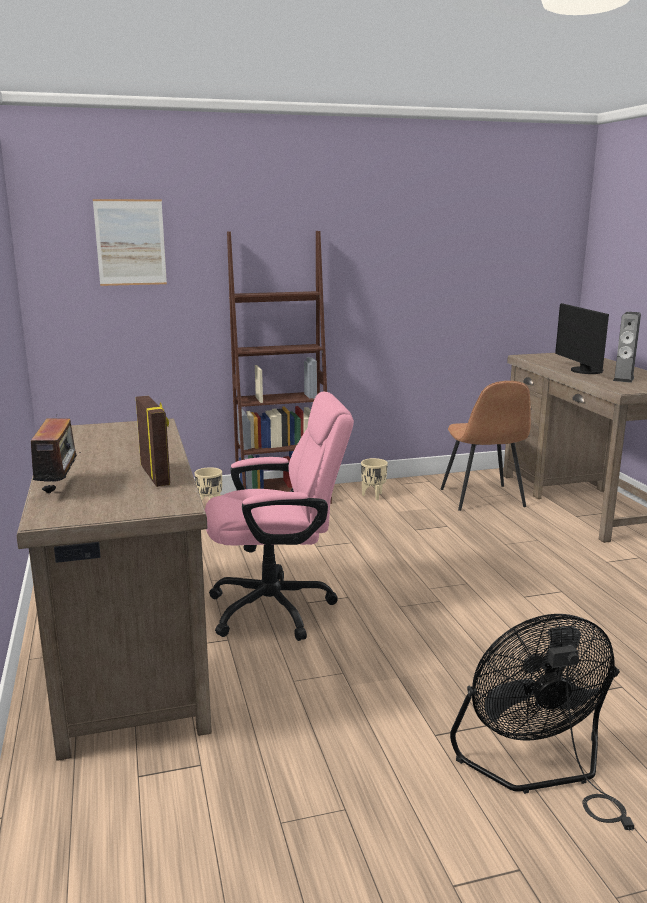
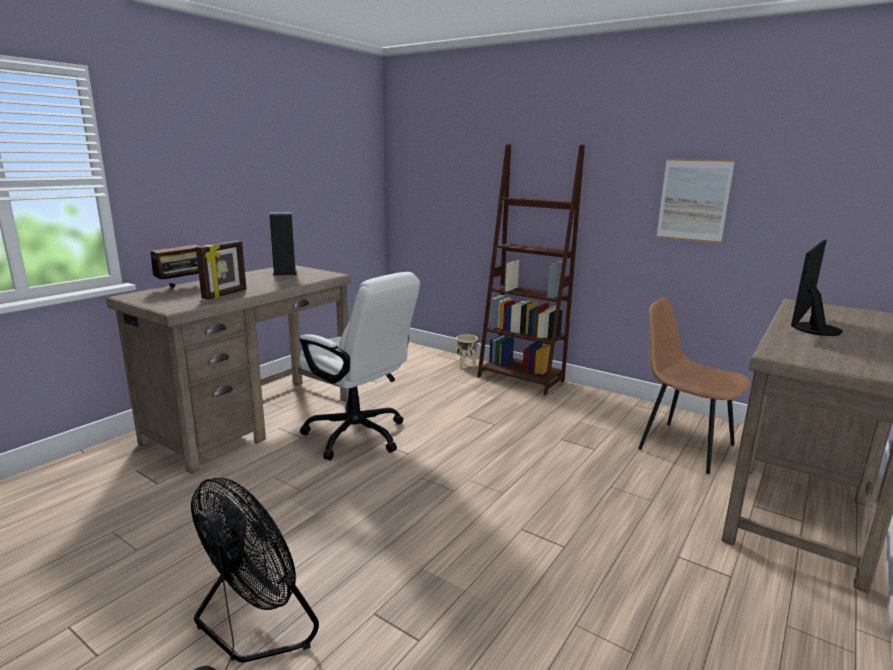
camera: 50 degrees right, 0 degrees up
(130, 242) = (446, 152): picture -> picture (693, 200)
(278, 609) = (359, 437): pink office chair -> white office chair
(373, 496) = (589, 403): beige planter -> none
(482, 499) = (683, 446): brown chair -> brown chair turned 90 degrees clockwise
(623, 379) = (832, 347): speaker -> speaker (285, 273)

